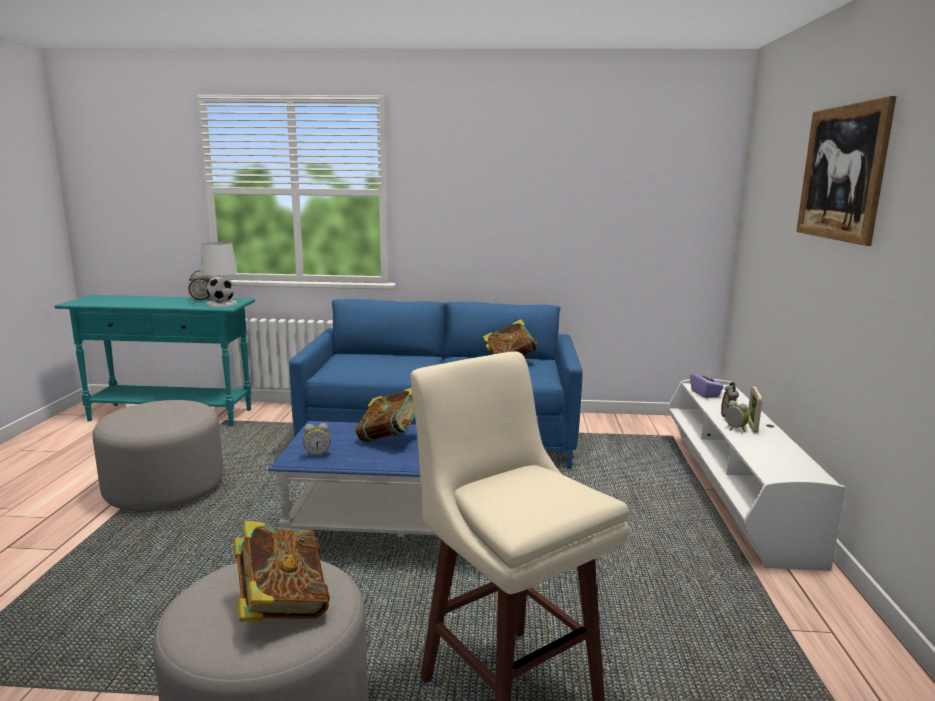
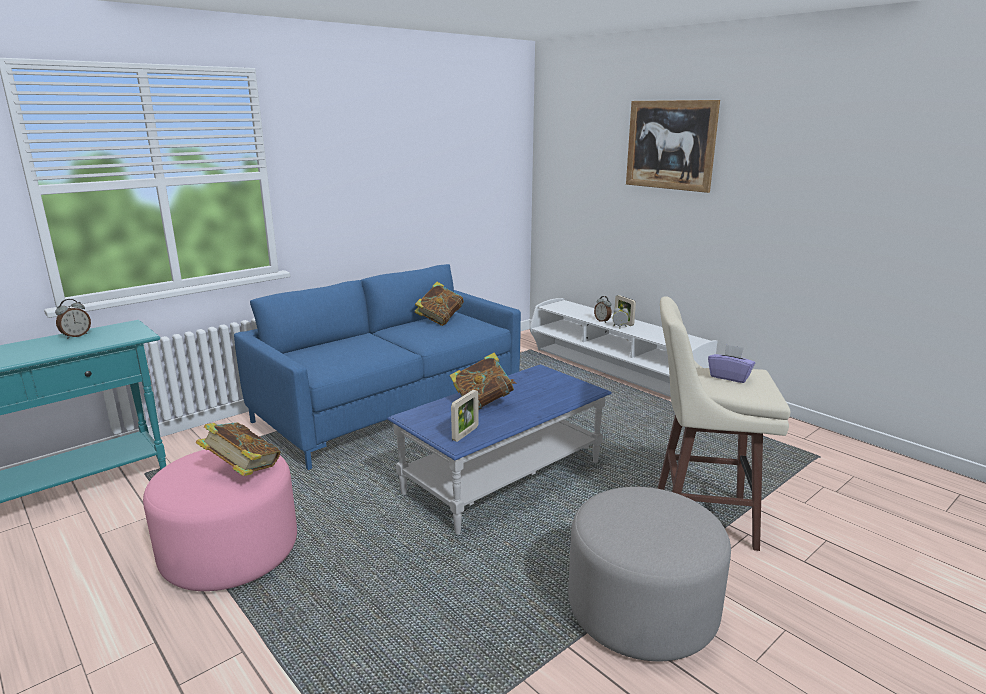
camera: 45 degrees left, 5 degrees up
(165, 488) = (230, 552): grey ottoman -> pink ottoman
(222, 304) = (123, 333): white table lamp -> none
(282, 606) = (665, 516): book -> book (243, 471)
(317, 454) = (465, 434): alarm clock -> picture frame
(705, 394) = (563, 310): purple tissue box -> purple tissue box (729, 377)

